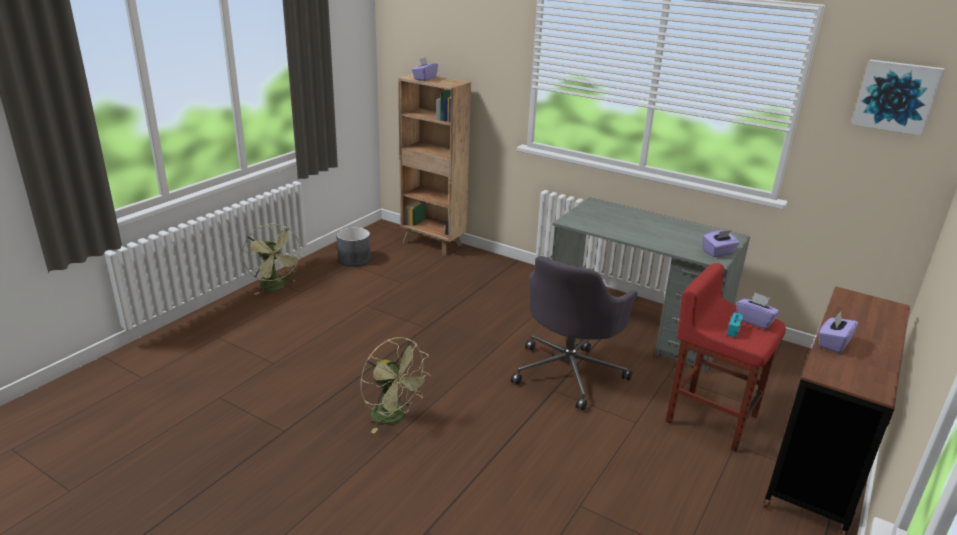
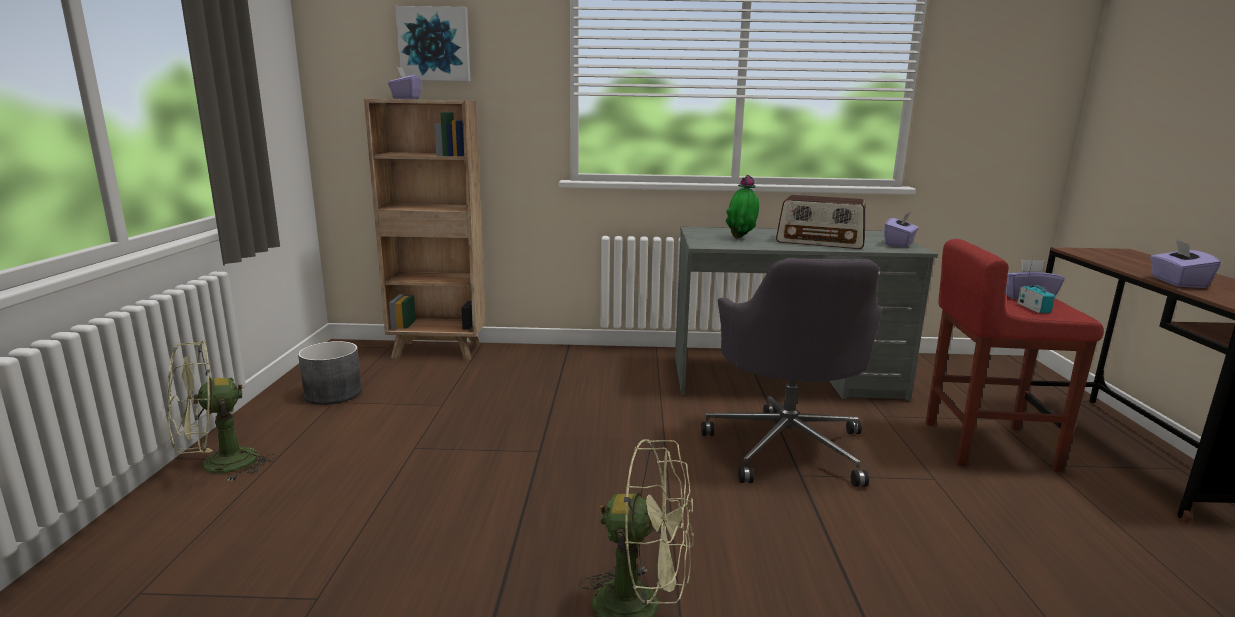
camera: 30 degrees left, 10 degrees down
(276, 287) = (217, 466): green fan -> green fan turned 120 degrees clockwise
(608, 220) = (741, 238): none -> potted plant
(660, 236) = (820, 242): none -> radio
(896, 96) = (1014, 45): picture -> picture (434, 44)

